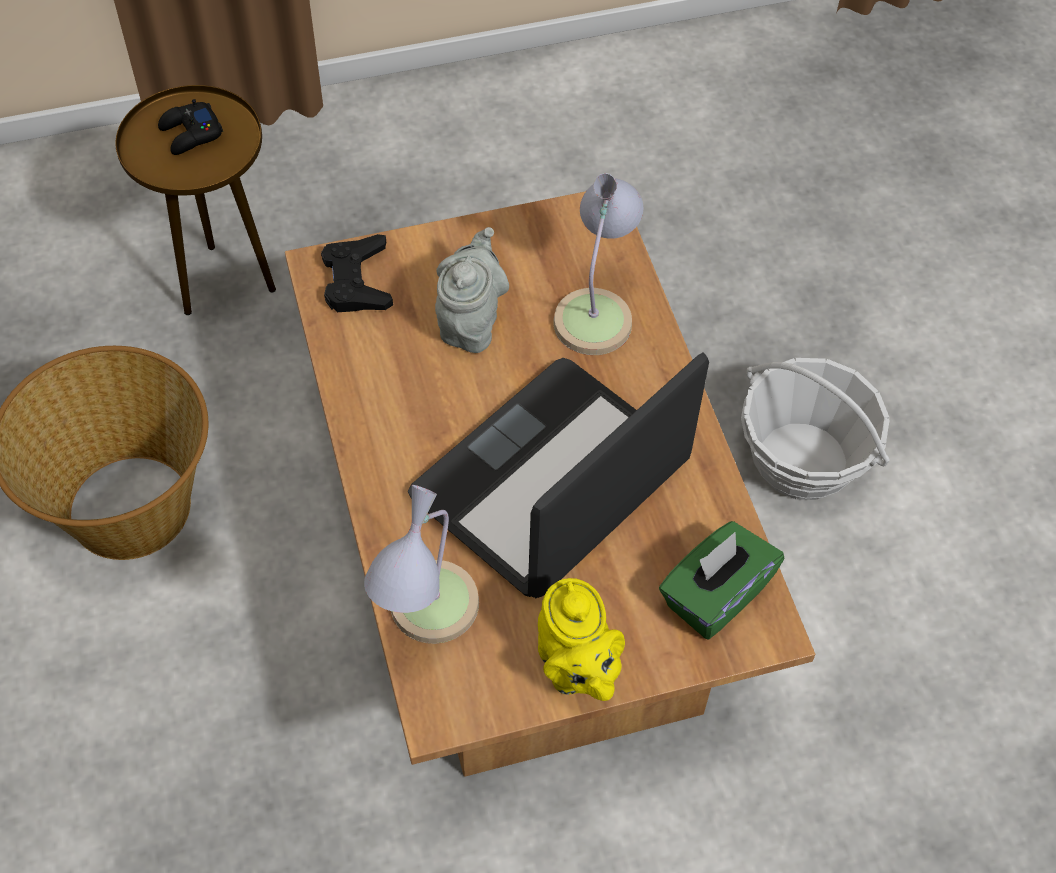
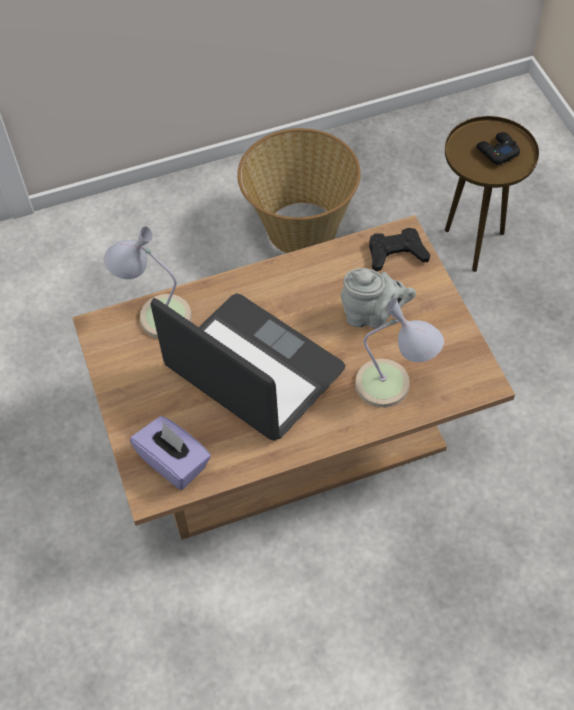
camera: 90 degrees right, 0 degrees up
(576, 669) = (123, 390): yellow teapot -> none
(715, 595) = (174, 462): green tissue box -> purple tissue box
(802, 461) = (385, 604): basket -> none

